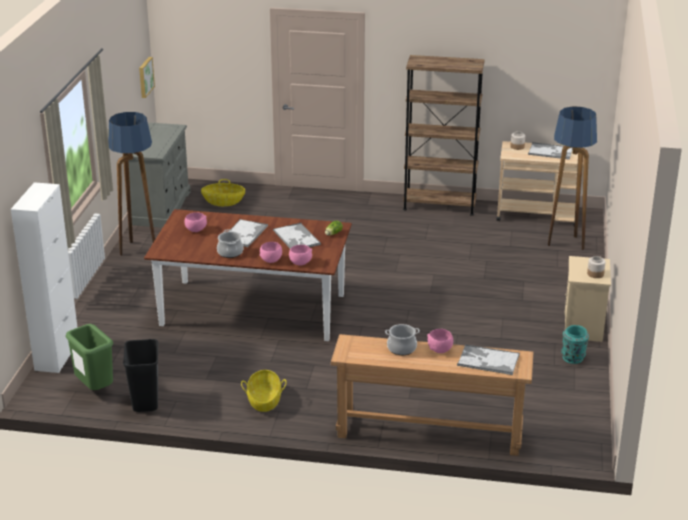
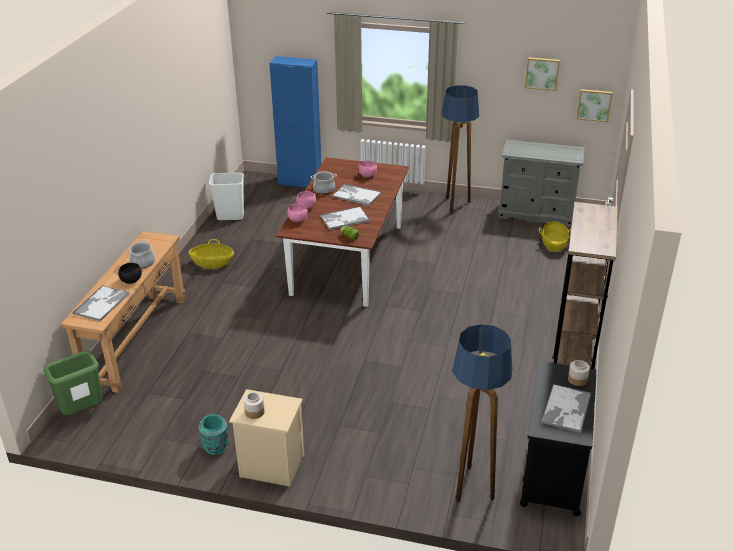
camera: 95 degrees right, 5 degrees up
(57, 356) = (300, 182): white cabinet -> blue cabinet
(94, 389) = (253, 197): green trash can -> green trash can (82, 411)
(125, 69) = (542, 73): none -> picture
(146, 402) = (230, 216): black trash can -> white trash can
(440, 350) = (131, 281): pink bowl -> black bowl
(537, 215) = (553, 471): beige cart -> black cart

